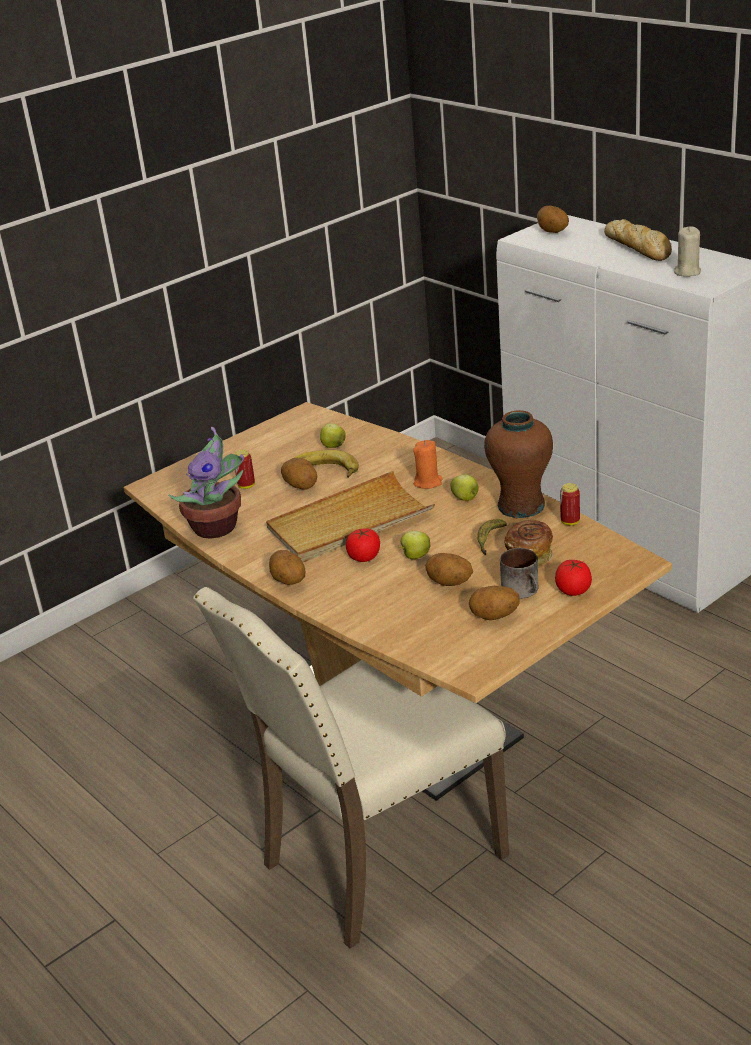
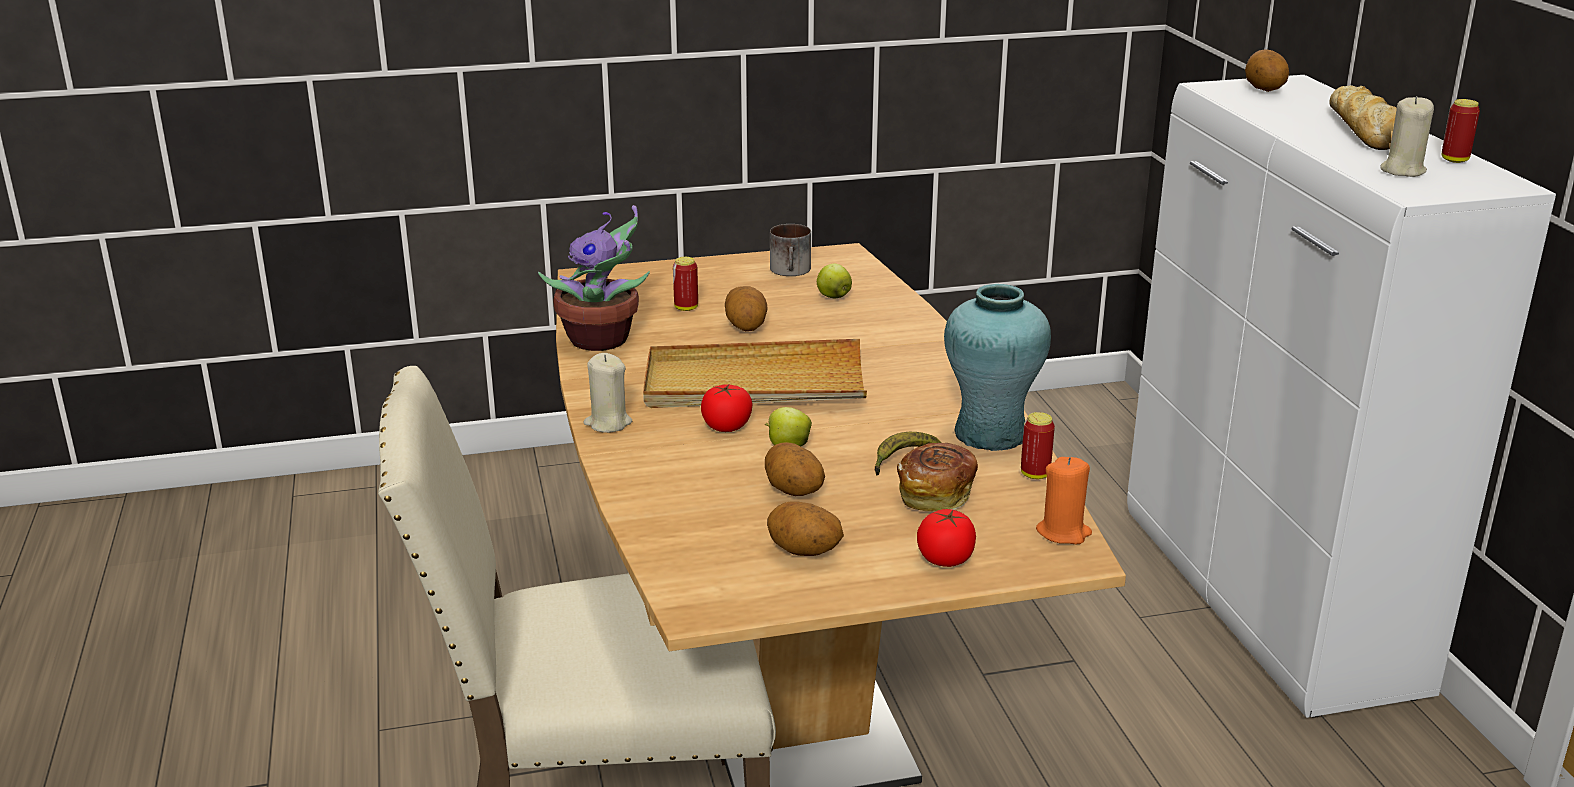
camera: 25 degrees right, 5 degrees down
(288, 582) = (608, 423): potato -> beige candle
(325, 471) = (793, 319): banana -> none
(428, 482) = (901, 370): orange candle -> orange candle (1063, 532)
(466, 499) = (927, 403): apple -> none
(520, 506) = (990, 433): brown vase -> turquoise vase
(524, 590) = (879, 534): mug -> mug (792, 271)
(705, 256) = (1454, 160): none -> can

